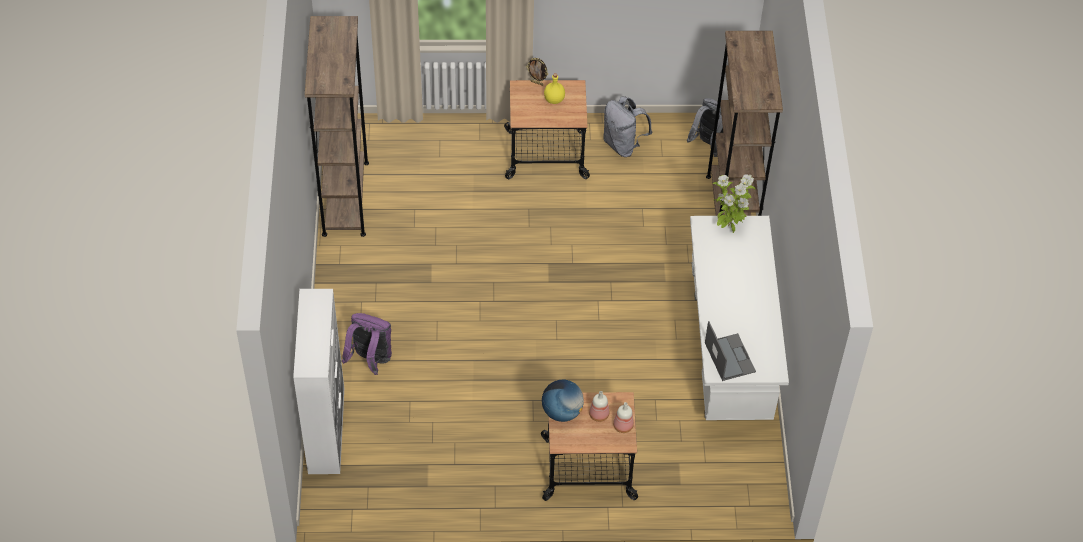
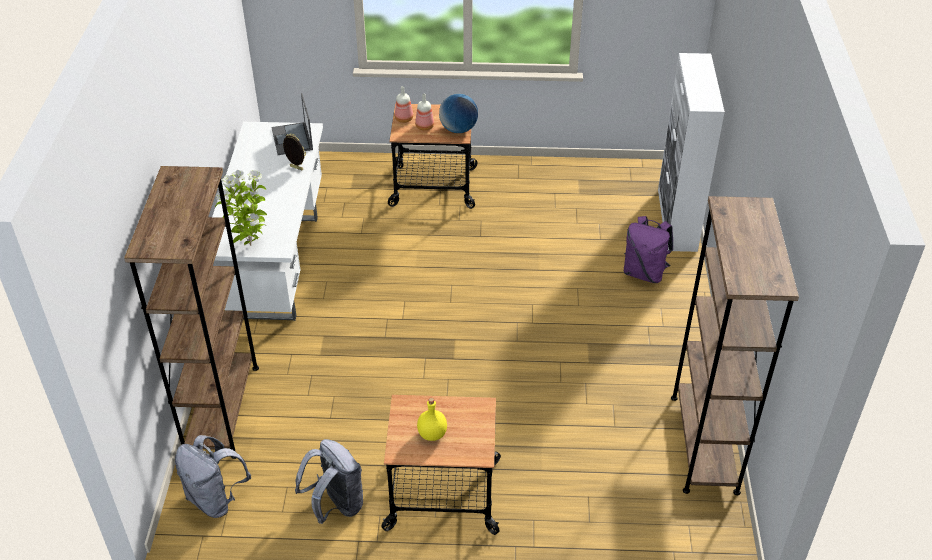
camera: 175 degrees left, 10 degrees down
(537, 83) = (454, 460): picture frame -> picture frame (296, 168)

